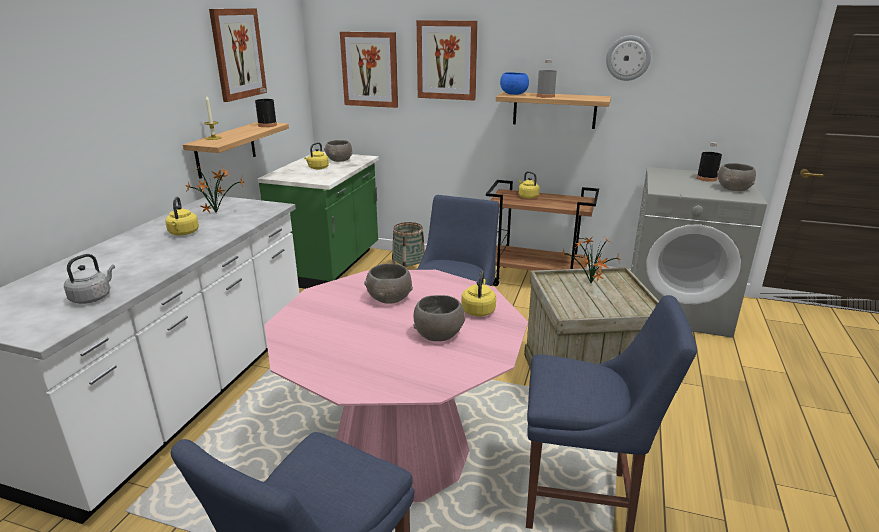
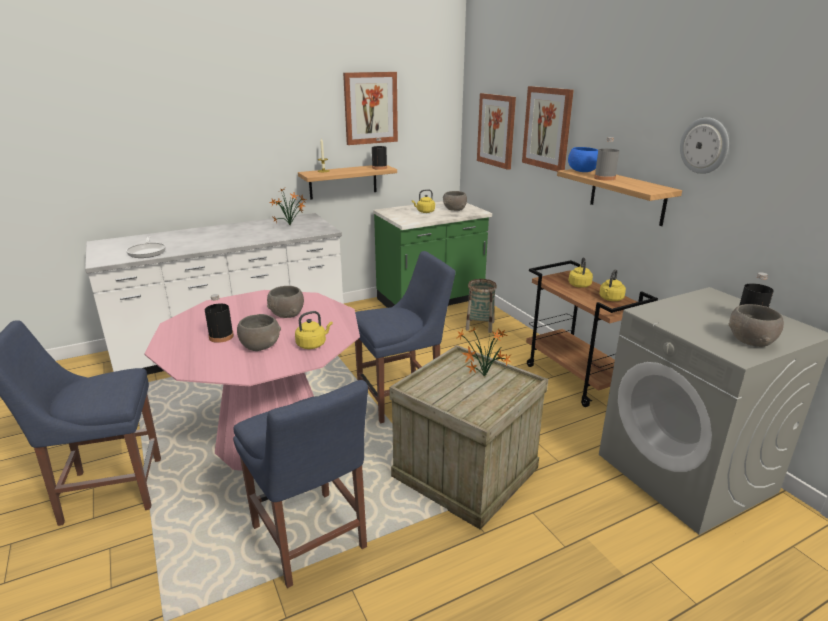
camera: 45 degrees right, 0 degrees up
(93, 297) = (147, 252): grey kettle -> frying pan
(183, 233) = (249, 232): yellow kettle -> yellow kettle (610, 299)
(380, 346) = (221, 337): none -> black bottle

